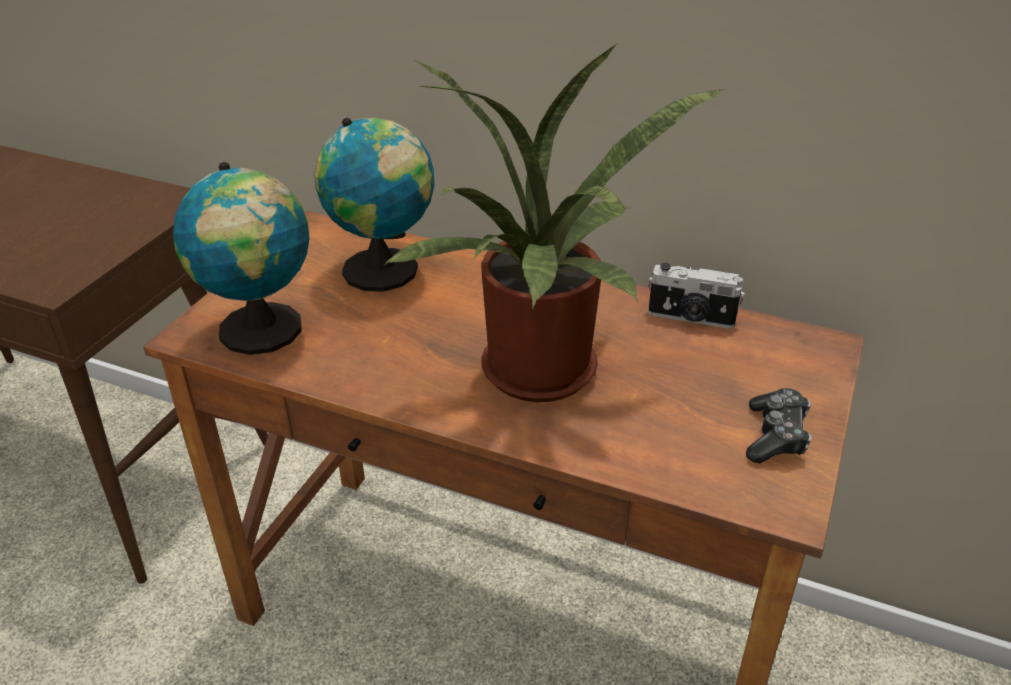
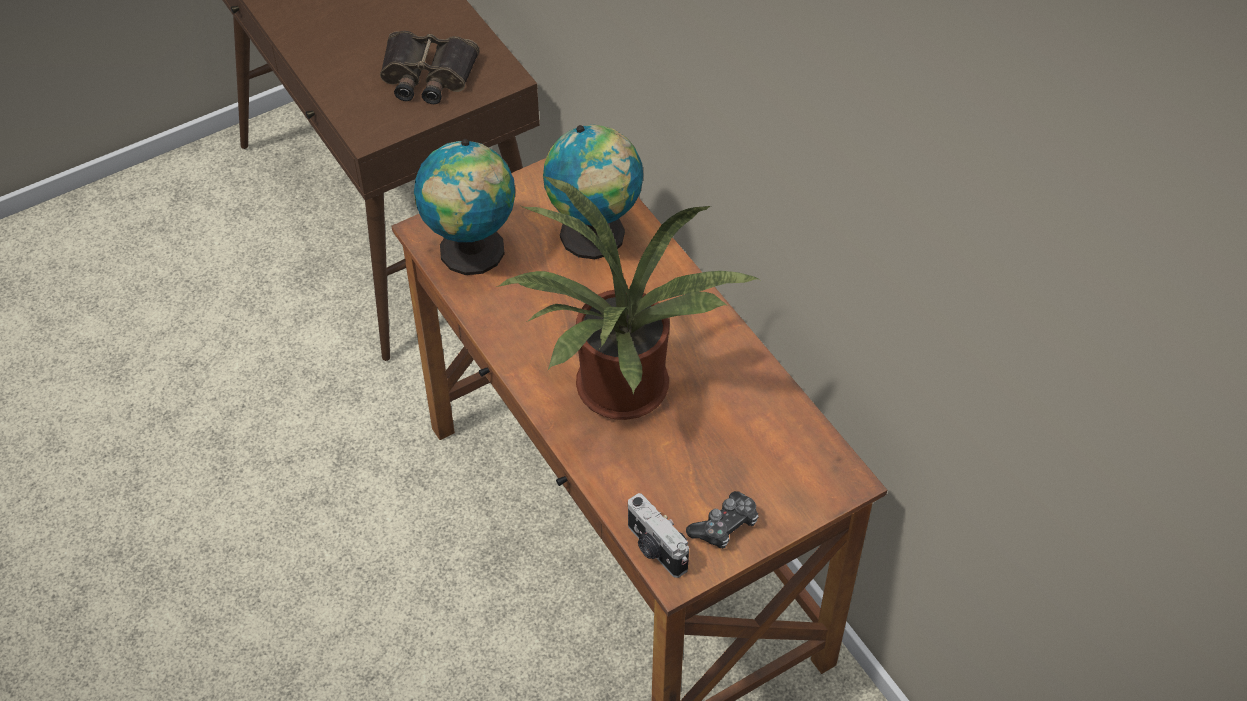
camera: 35 degrees right, 15 degrees up
(90, 224) = (426, 76): none -> binoculars
(691, 318) = (773, 402): camera -> camera (655, 549)

